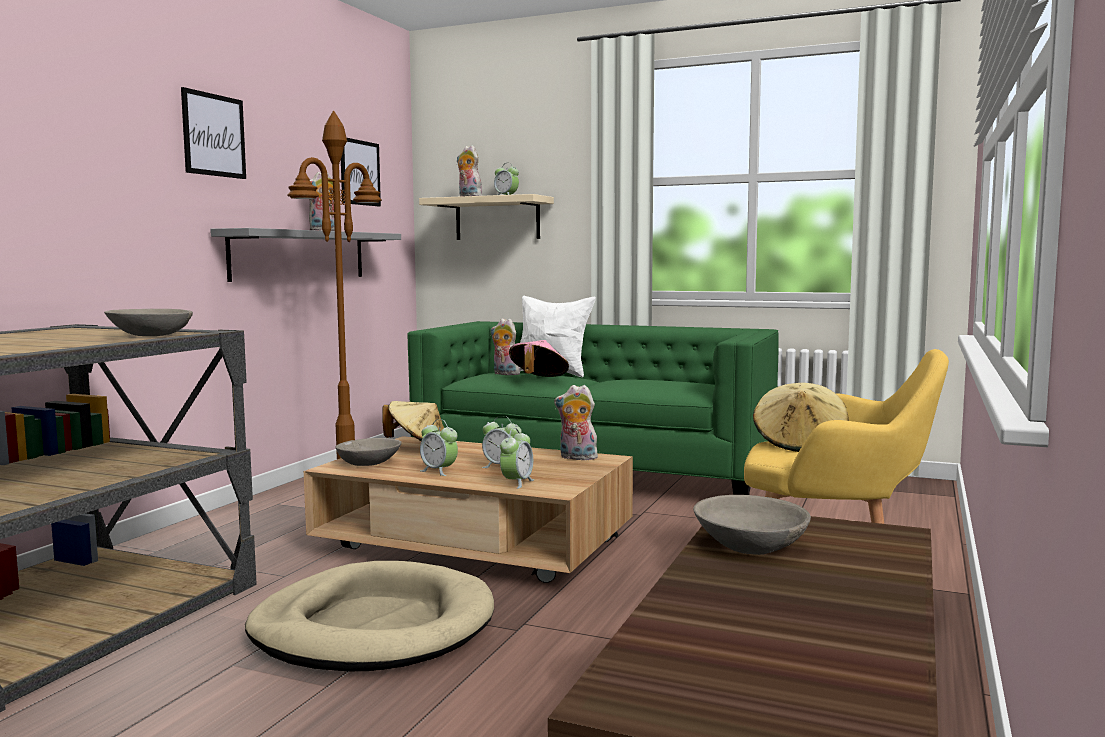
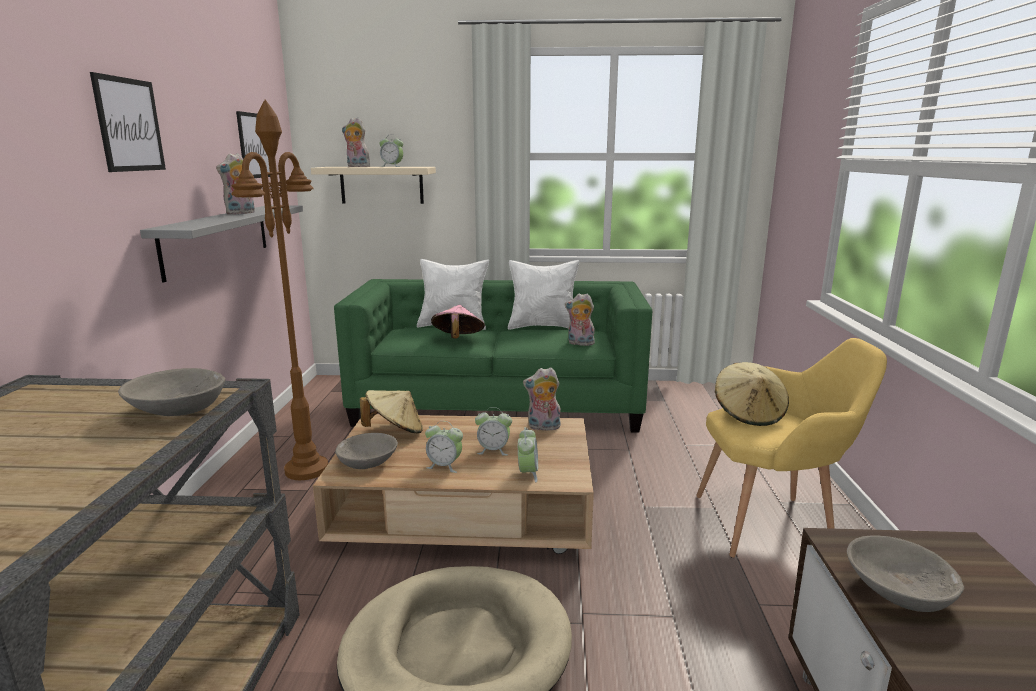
camera: 20 degrees left, 10 degrees up
(504, 374) = (418, 332): plush toy -> plush toy (580, 343)
(654, 378) = (543, 327): none -> white pillow

